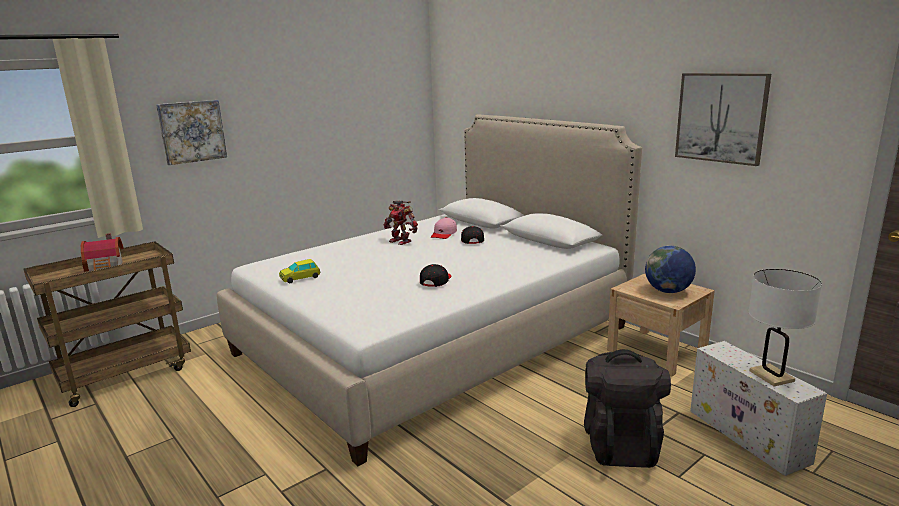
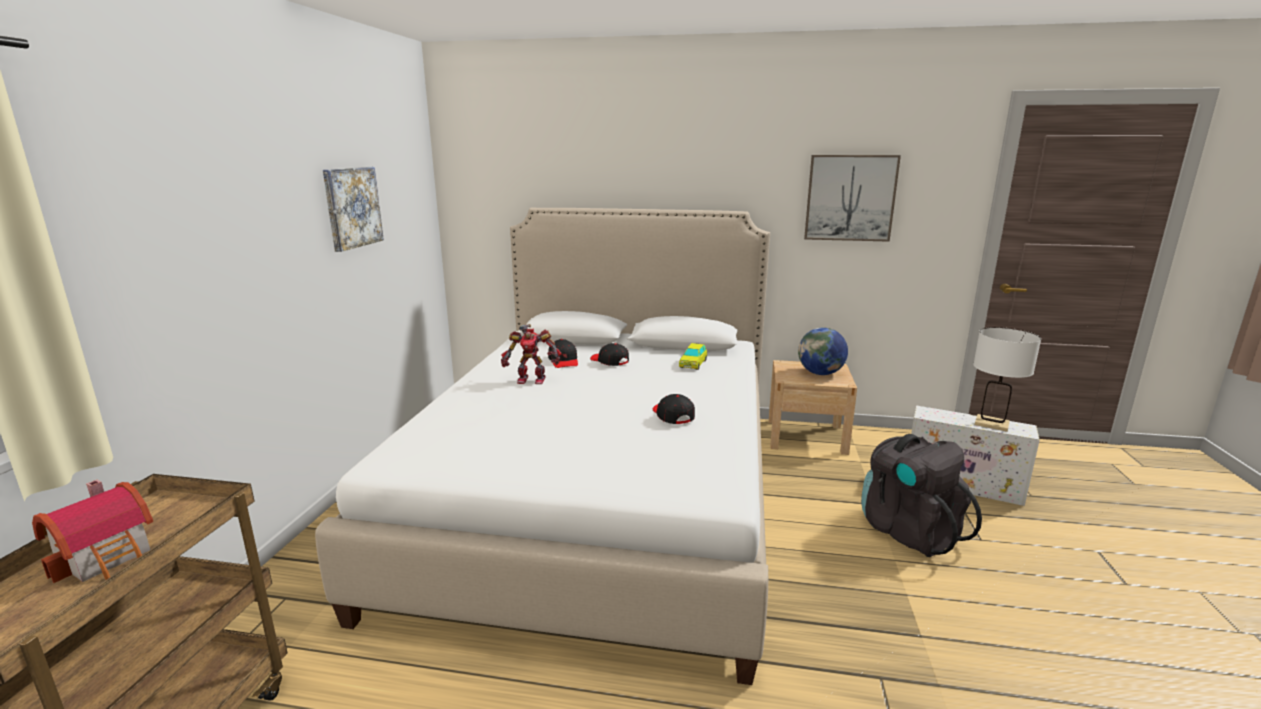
camera: 40 degrees left, 0 degrees up
(192, 131) = (164, 250): picture -> picture (352, 207)
(300, 278) = (498, 461): toy car -> toy car (693, 364)
(444, 234) = (564, 361): pink cap -> black cap

